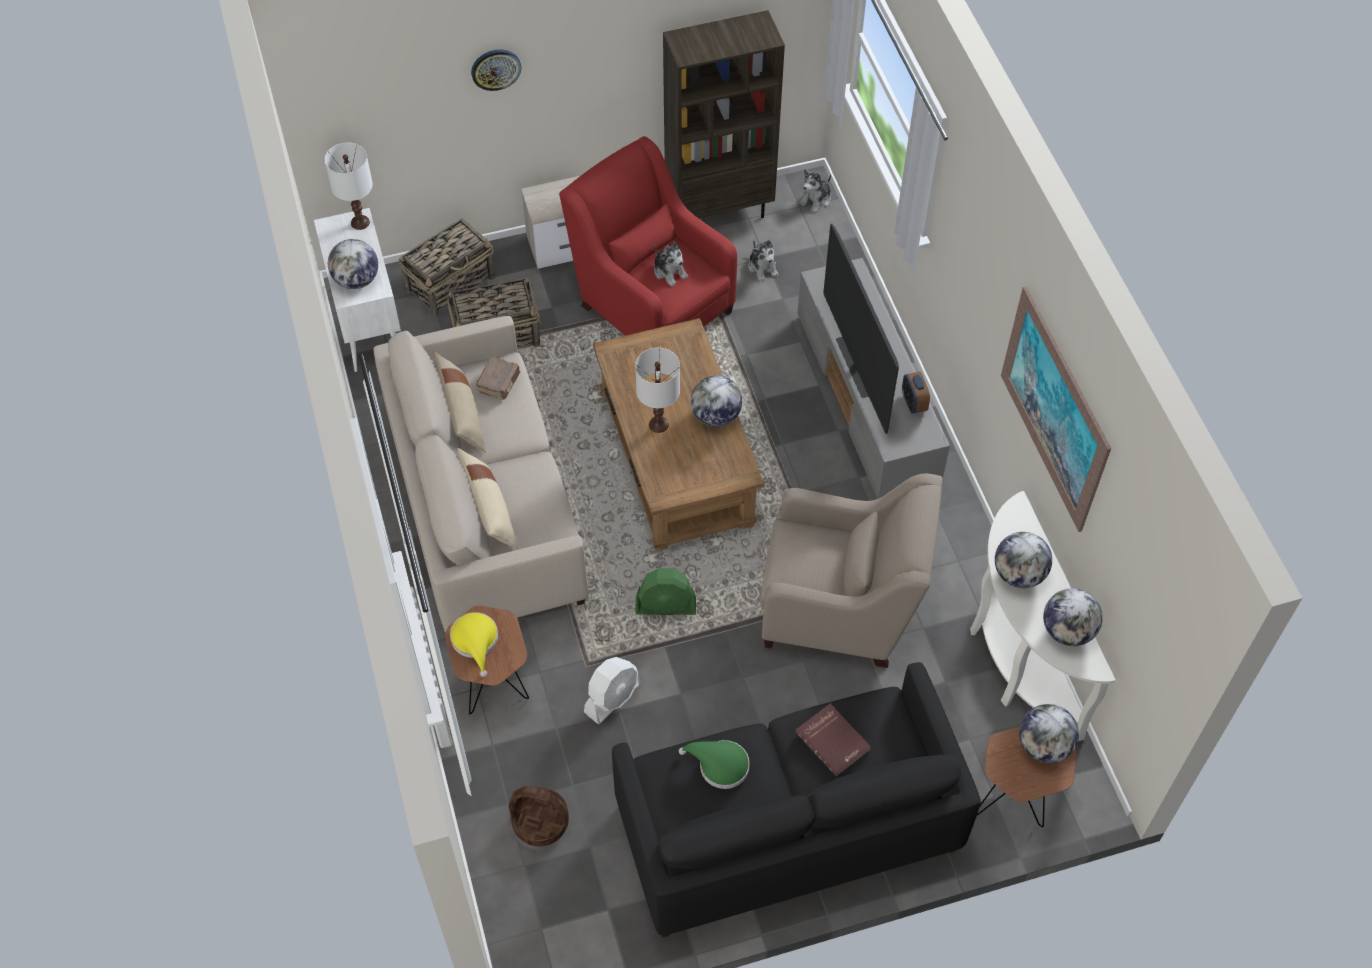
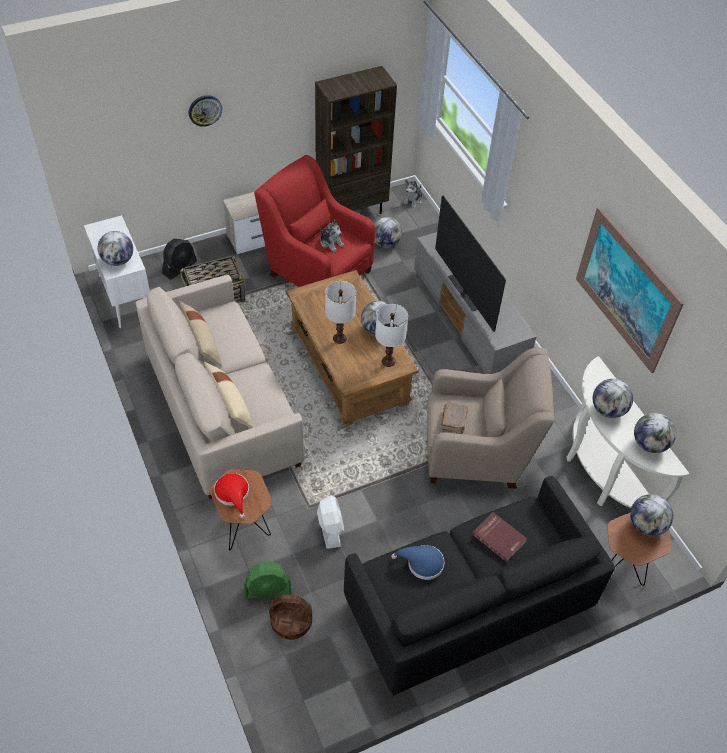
camera: 10 degrees left, 5 degrees down
(360, 223) = (116, 225): white table lamp -> white table lamp (388, 361)
(451, 283) = (180, 267): basket -> black fan
(476, 641) = (233, 494): yellow hat -> red hat
(499, 383) = (225, 320): brown book -> brown book (454, 421)
(613, 698) = (330, 528): white fan -> white fan turned 45 degrees counterclockwise
(666, 606) = (357, 462): green fan -> green fan (268, 590)
(719, 765) = (422, 563): green hat -> blue hat
(762, 267) = (386, 243): plush toy -> globe
(913, 403) = (507, 312): alarm clock -> none

